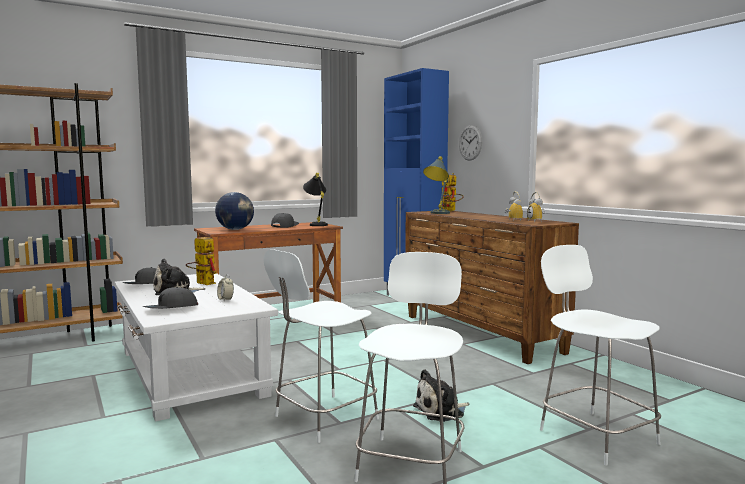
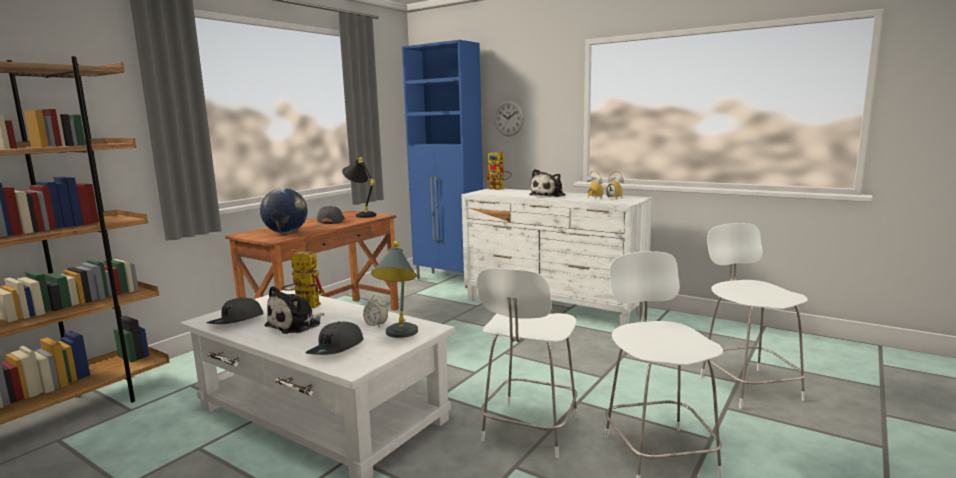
camera: 25 degrees left, 5 degrees up
(437, 213) = (500, 194): grey table lamp -> grey table lamp (399, 336)
(441, 411) = (617, 394): plush toy -> plush toy (549, 195)
(479, 334) = (552, 307): brown dresser -> white dresser
(594, 435) = (747, 386): white chair -> white chair turned 45 degrees clockwise

